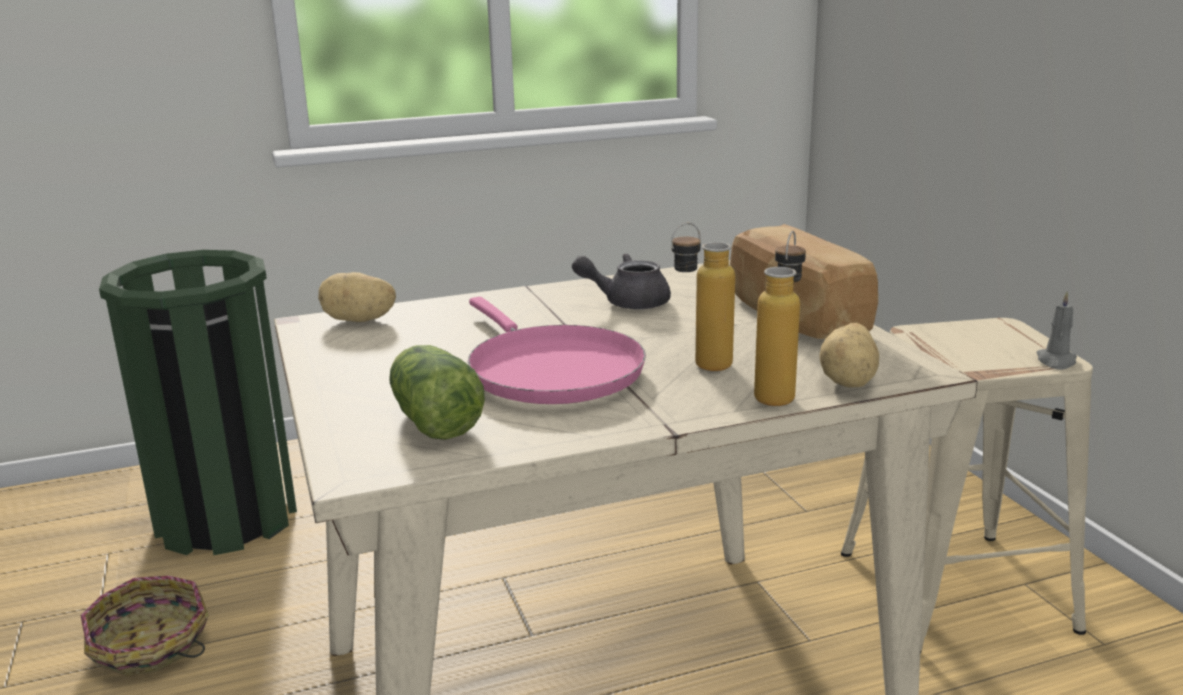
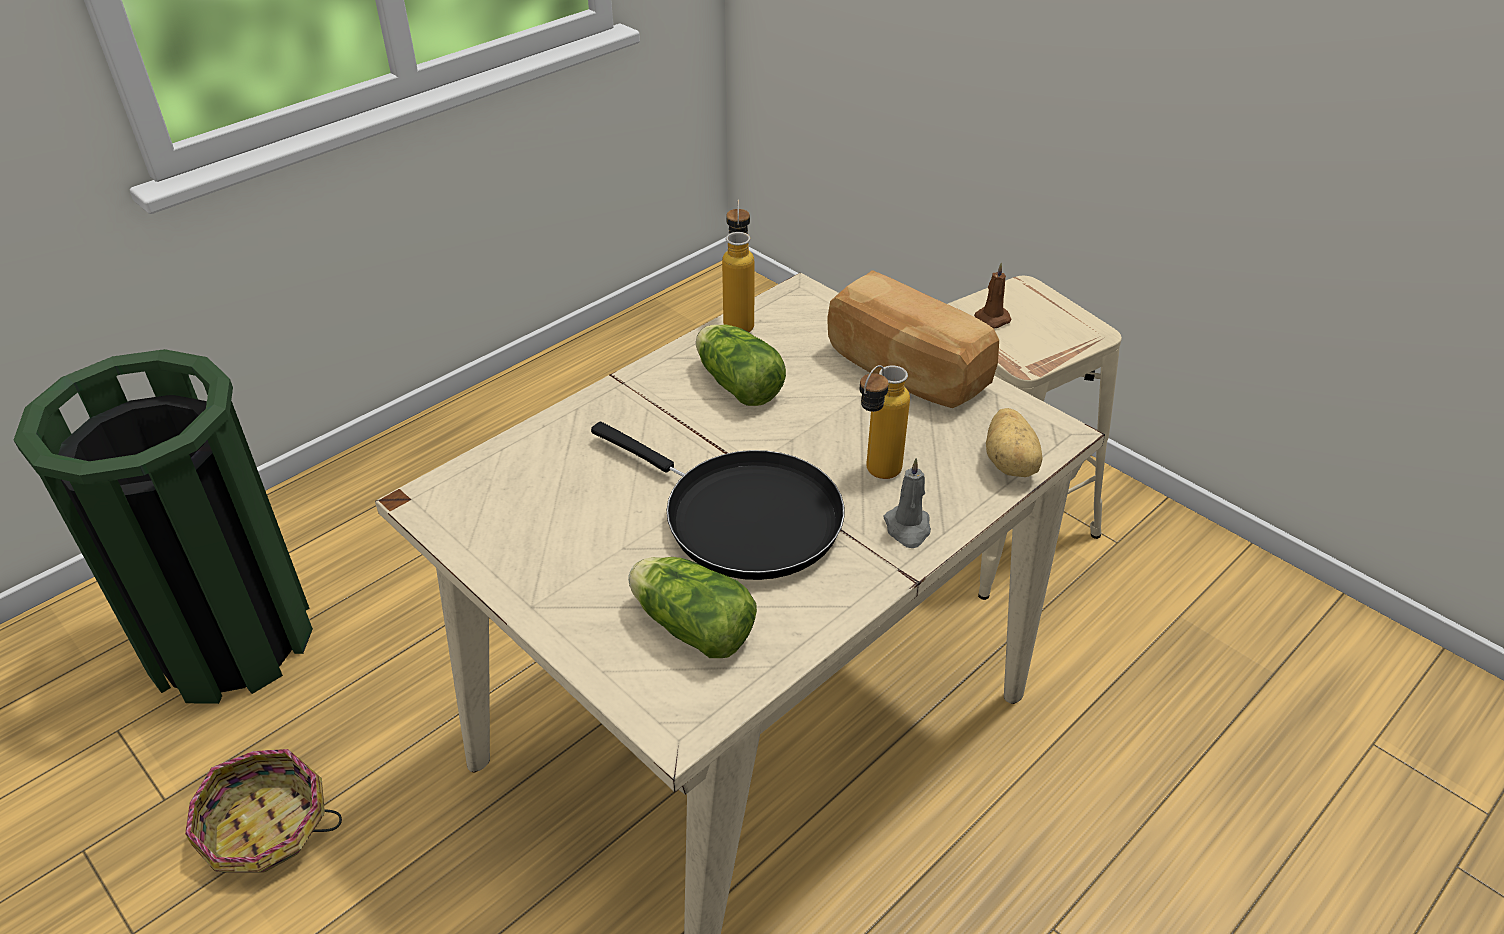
camera: 25 degrees left, 20 degrees up
(358, 320) = (479, 482): potato -> none
(550, 370) = (742, 517): pink frying pan -> black frying pan
(627, 302) = (736, 383): grey teapot -> lettuce
(778, 392) = (963, 496): bottle -> bottle (738, 320)
(948, 339) = (990, 320): none -> brown candle
(1056, 361) = (1091, 334): grey candle -> grey candle (908, 528)

